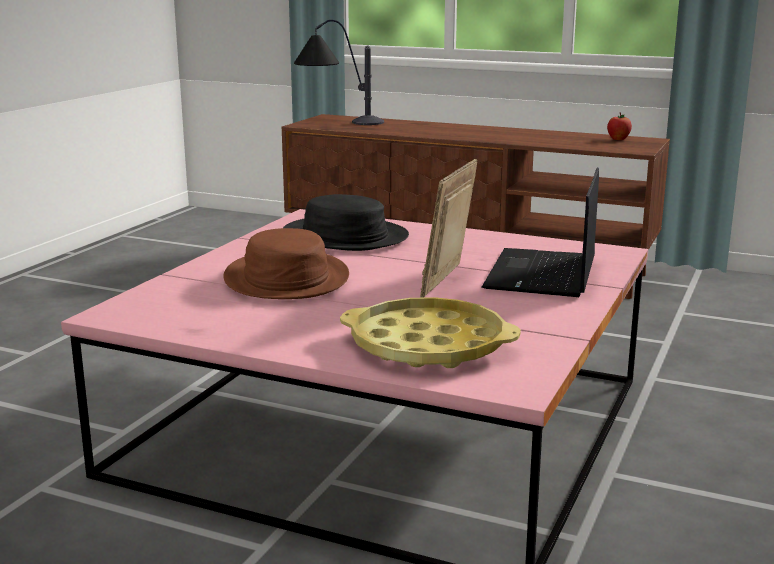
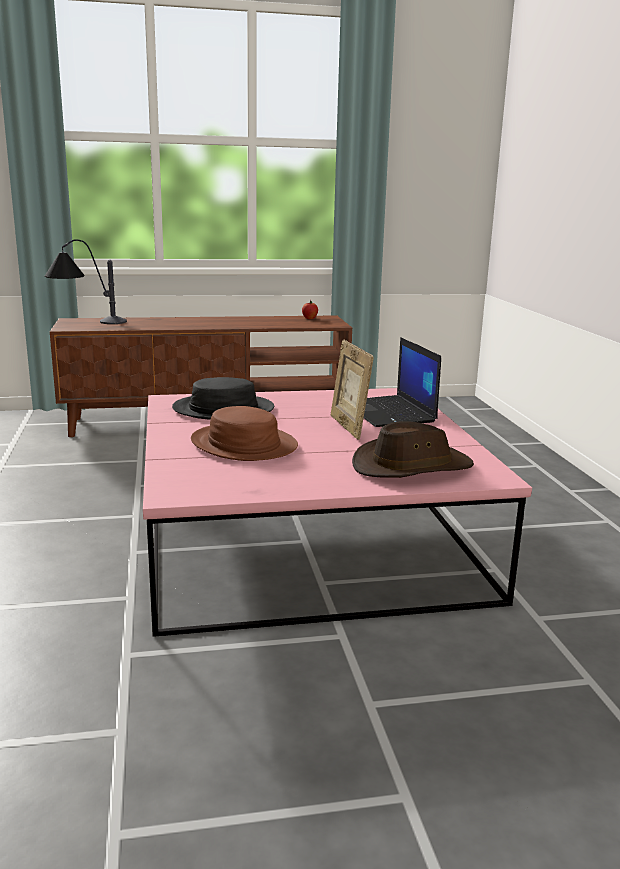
camera: 35 degrees left, 0 degrees up
(428, 345) = (411, 466): yellow tray -> brown hat

